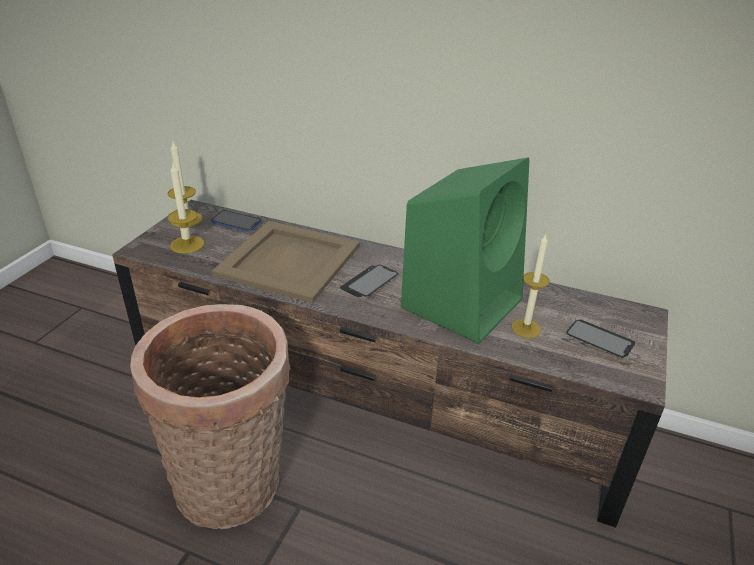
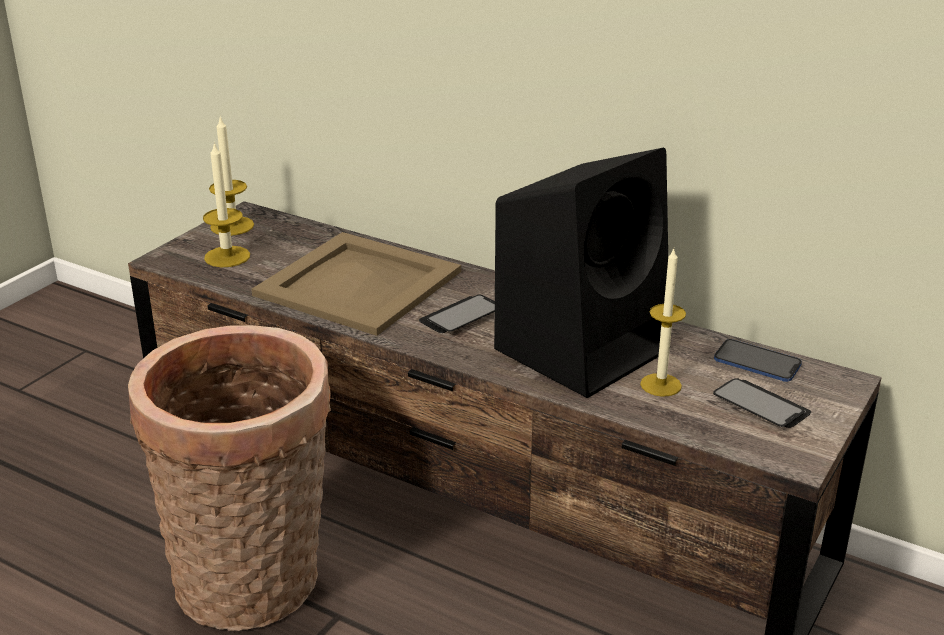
camera: 10 degrees right, 5 degrees down
(236, 222) = (298, 233): phone -> phone (757, 362)
(463, 301) = (583, 347): green speaker -> black speaker

